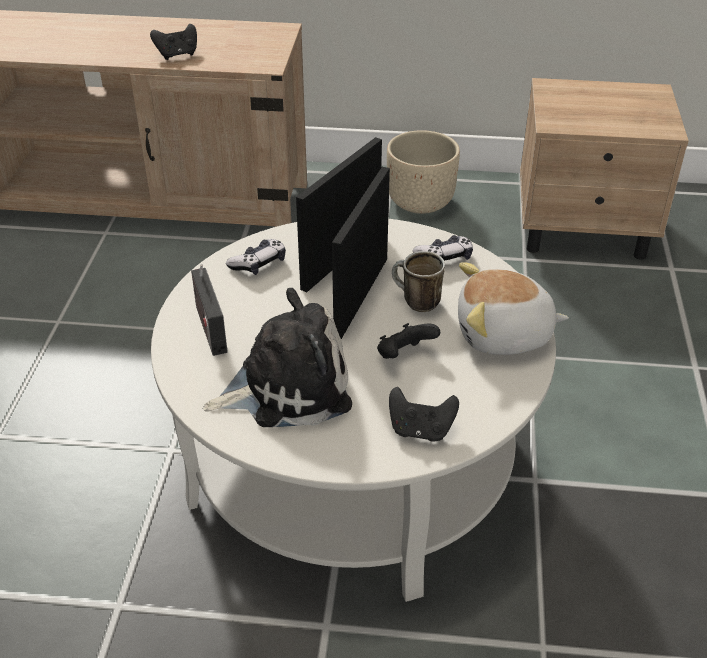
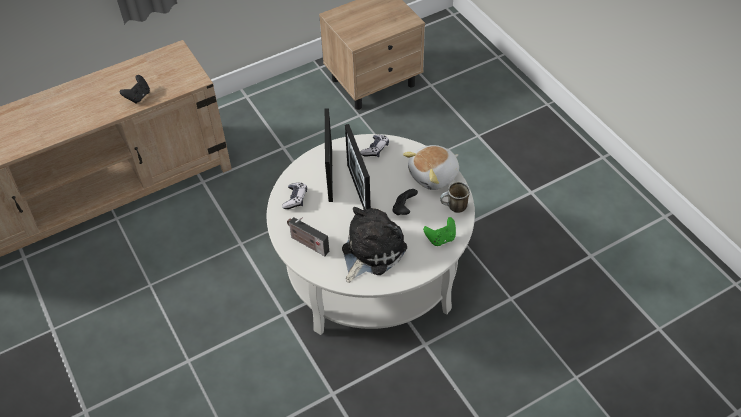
camera: 35 degrees left, 10 degrees up
(415, 302) = (384, 180): mug -> mug (454, 208)
(420, 430) = (440, 238): black game controller -> green game controller
(421, 202) = (277, 106): beige planter -> none

